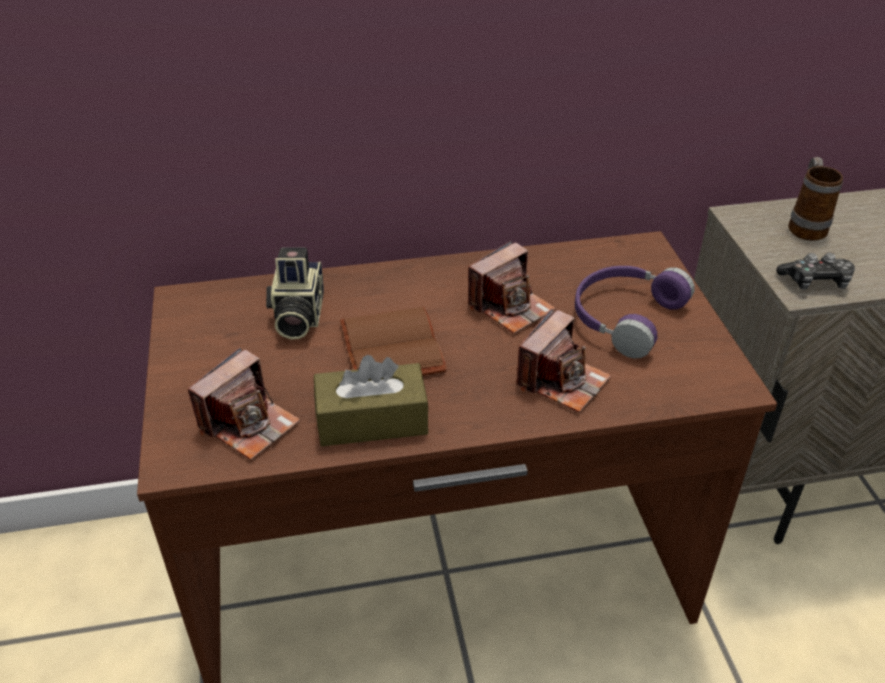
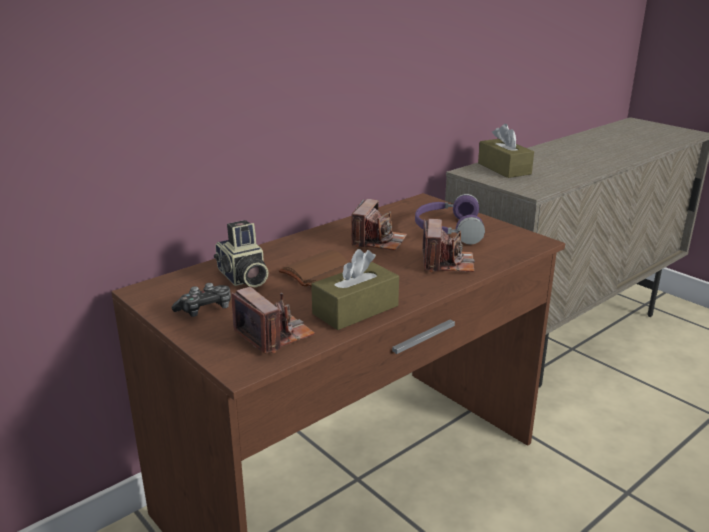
camera: 30 degrees left, 15 degrees down
(249, 424) = (274, 335): camera -> camera turned 45 degrees counterclockwise
(805, 226) = (504, 168): mug -> brown tissue box
(815, 282) = (535, 187): game controller -> game controller (205, 309)

